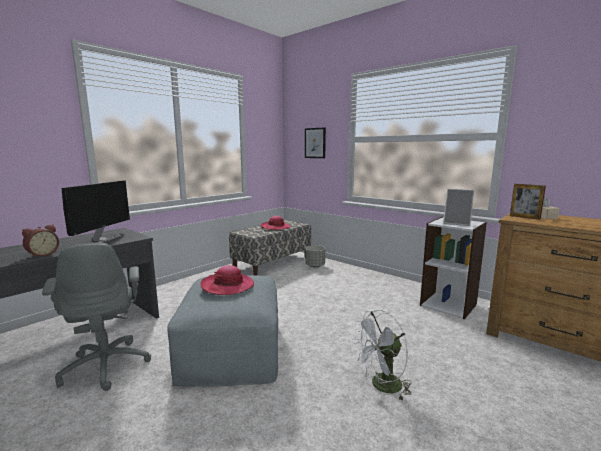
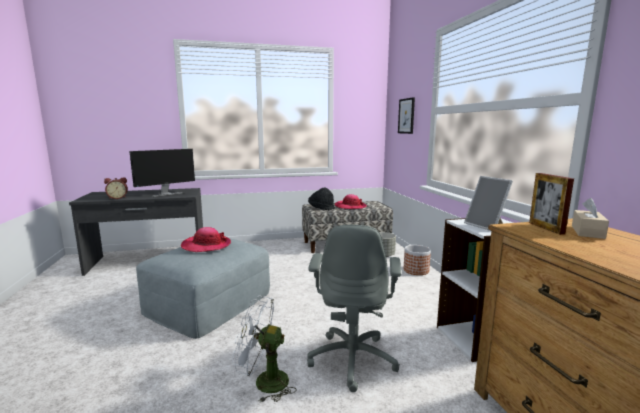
camera: 35 degrees right, 0 degrees up
(107, 365) = (132, 286): grey office chair -> grey office chair (353, 359)
(254, 232) = (321, 208): none -> black hat
(352, 271) = (416, 270): none -> planter

